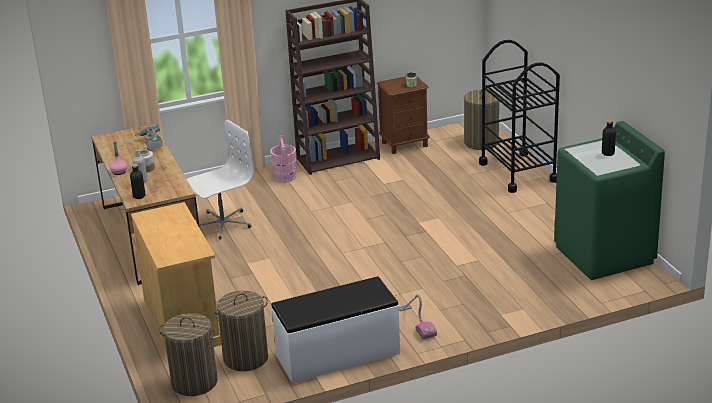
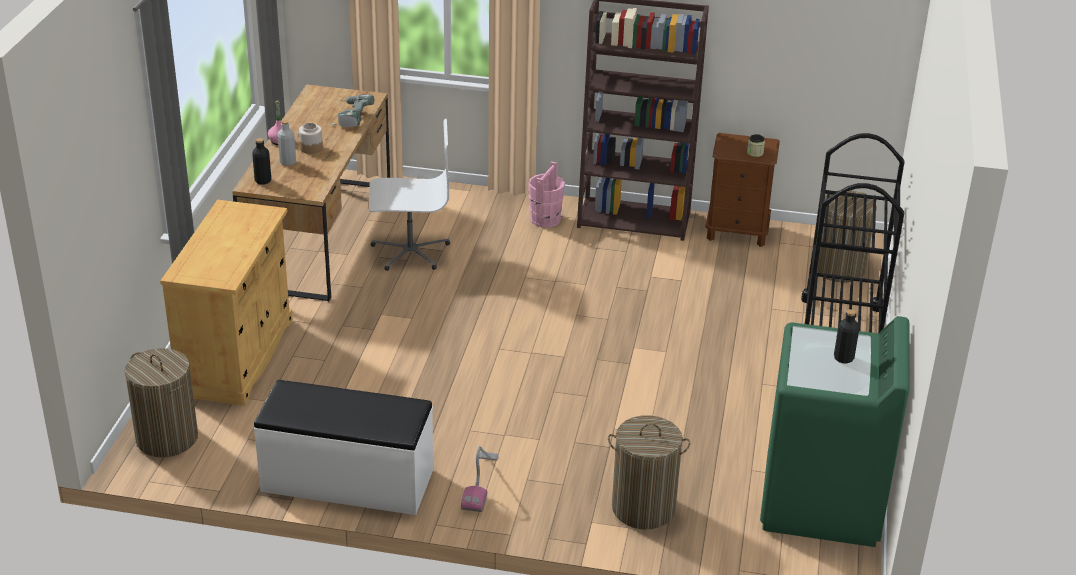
camera: 30 degrees right, 5 degrees up
(245, 358) = (248, 435): laundry basket -> laundry basket (643, 508)

